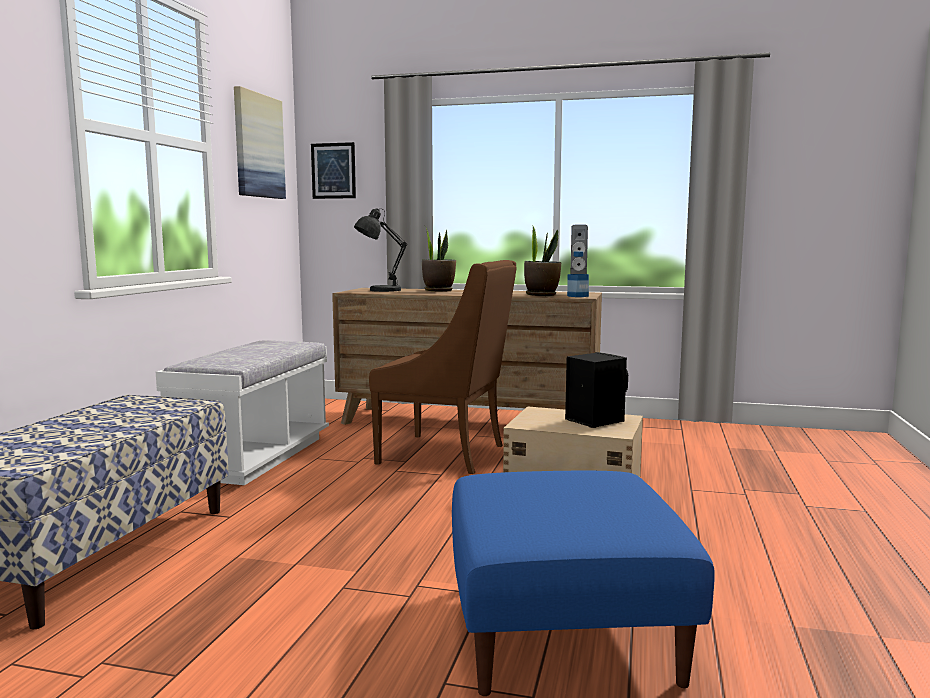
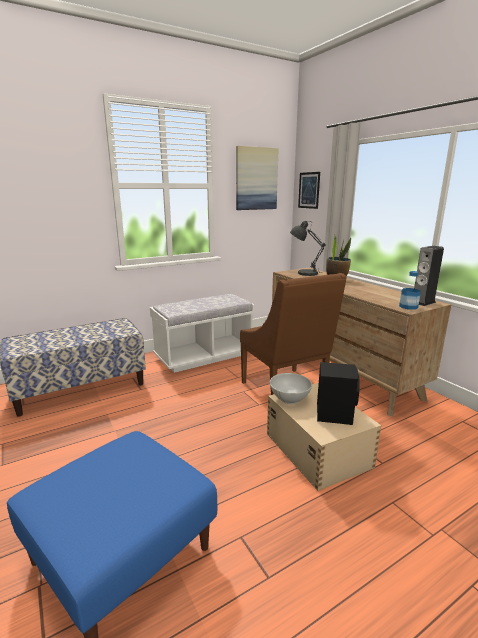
camera: 45 degrees right, 10 degrees up
(531, 423) = (290, 399): none -> white bowl
(541, 295) = (385, 299): potted plant -> none

